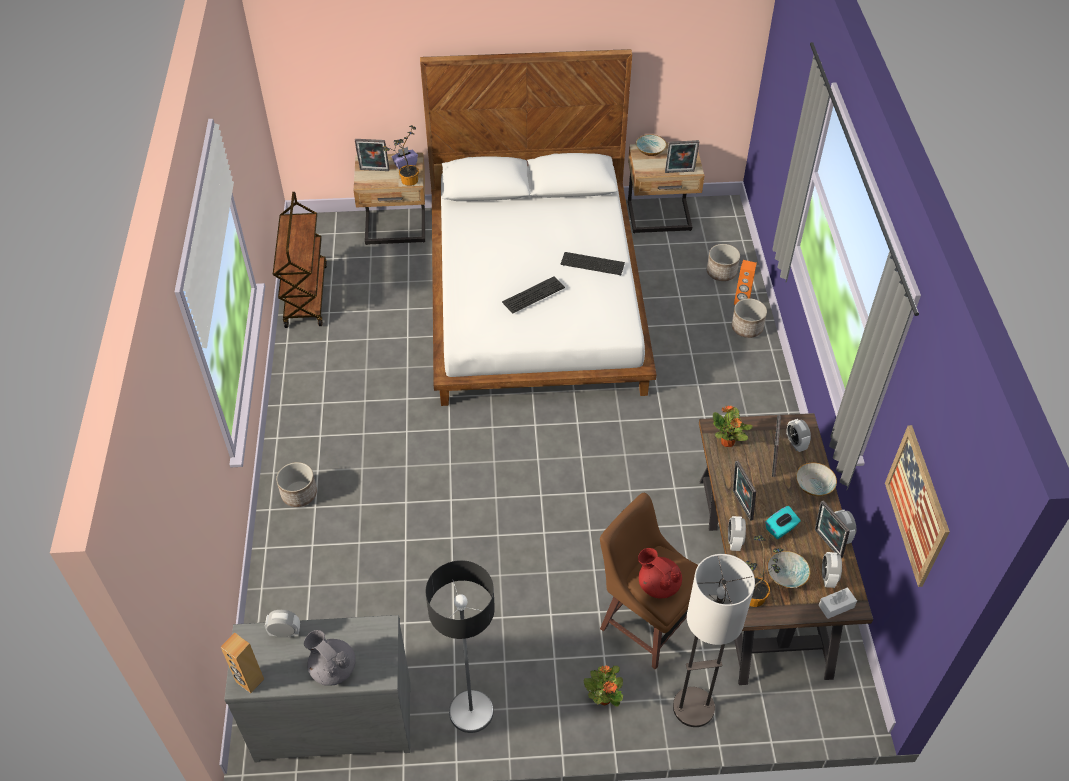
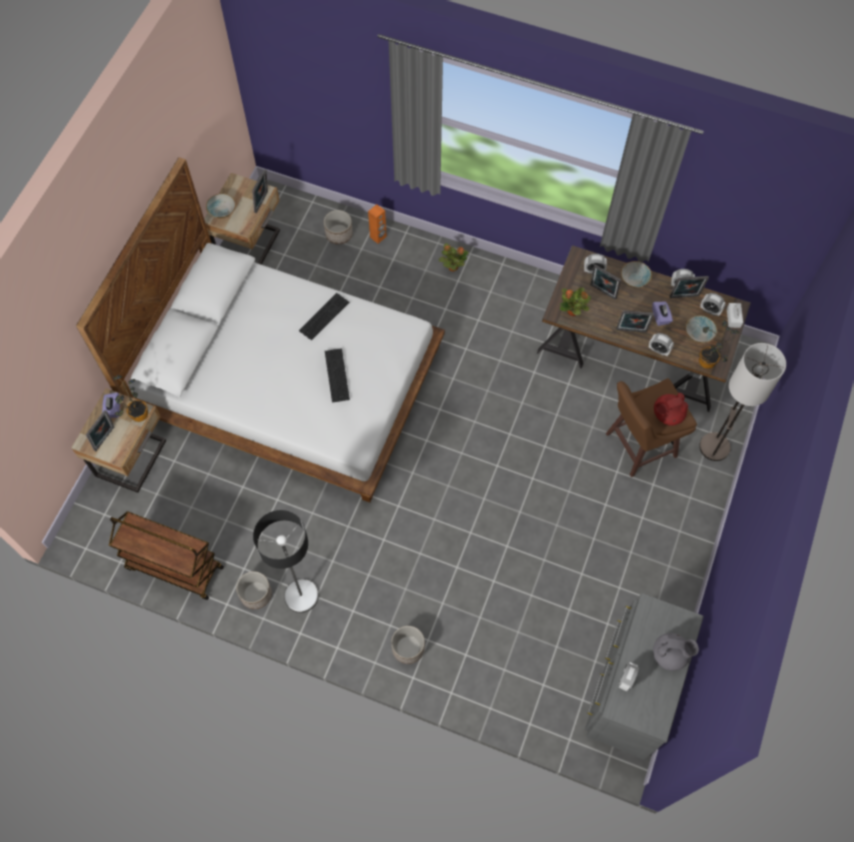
camera: 65 degrees left, 15 degrees up
(249, 681) = (658, 718): brown speaker -> none
(332, 668) = (670, 654): grey teapot -> grey teapot turned 150 degrees counterclockwise
(471, 712) = (662, 591): floor lamp -> floor lamp (301, 596)
(604, 698) = (685, 499): potted plant -> potted plant (452, 267)
(747, 327) = (407, 247): planter -> planter (256, 594)
(781, 528) = (660, 317): turquoise tissue box -> purple tissue box
(917, 505) = (743, 225): picture -> none

